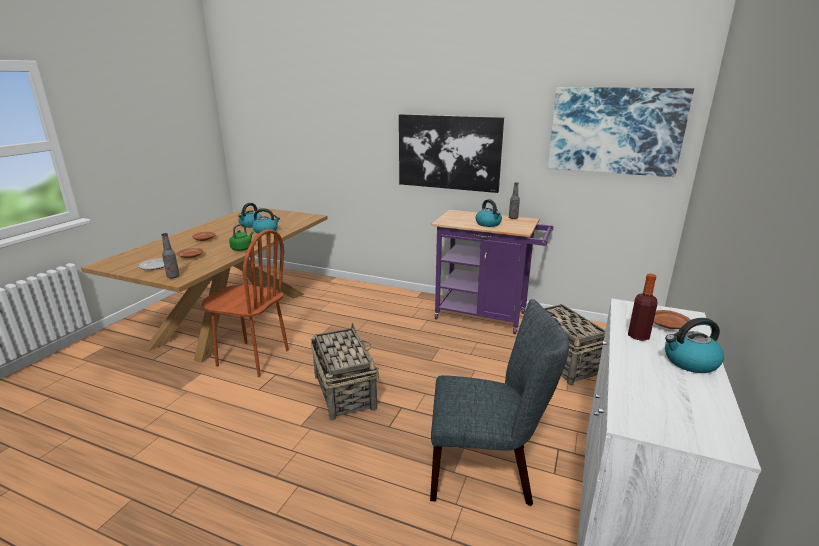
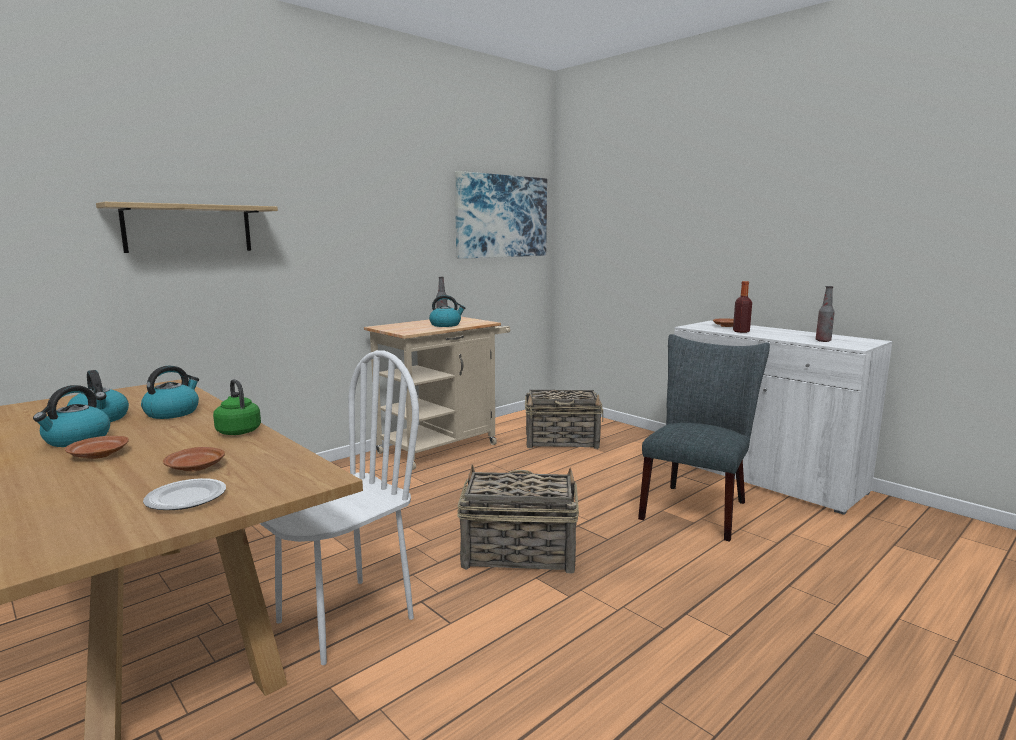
camera: 65 degrees left, 10 degrees down
(173, 276) = (296, 482): bottle -> bottle (823, 341)
(252, 358) = (344, 619): brown chair -> white chair
(350, 132) = (188, 228): none -> shelf
(449, 152) = (351, 250): picture -> none
(486, 316) = (443, 446): purple cart -> beige cart
(689, 362) = (779, 331): kettle -> kettle (76, 440)

